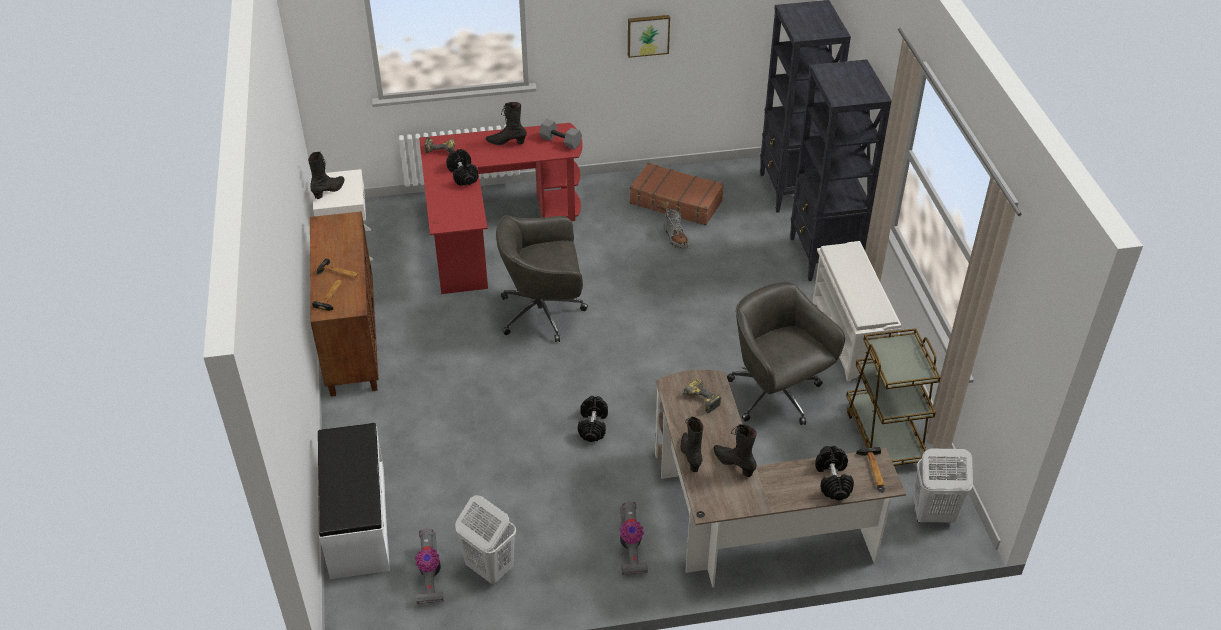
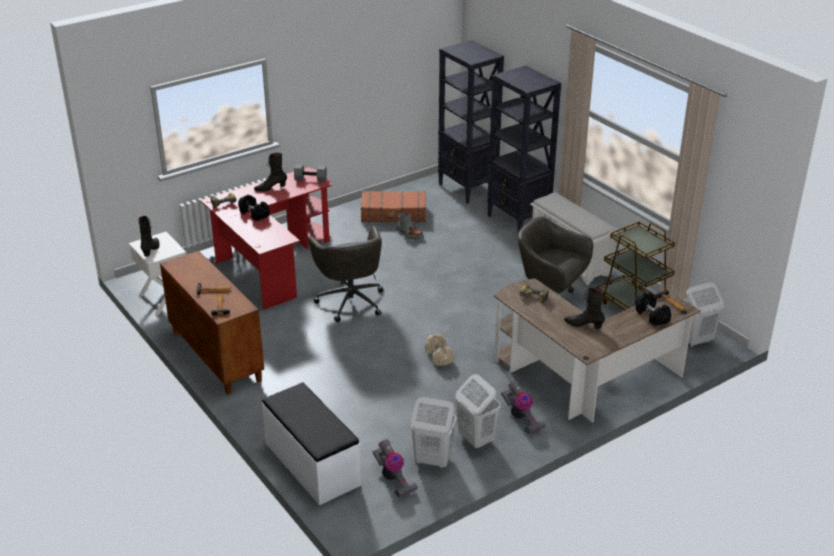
camera: 25 degrees left, 10 degrees down
(544, 313) = (350, 301): grey office chair -> grey office chair turned 75 degrees counterclockwise
(557, 558) = (475, 439): none -> white laundry basket
(592, 425) = (438, 356): black dumbbell -> beige dumbbell
(648, 35) = (352, 89): picture -> none
(691, 456) = (552, 329): black boot -> none

